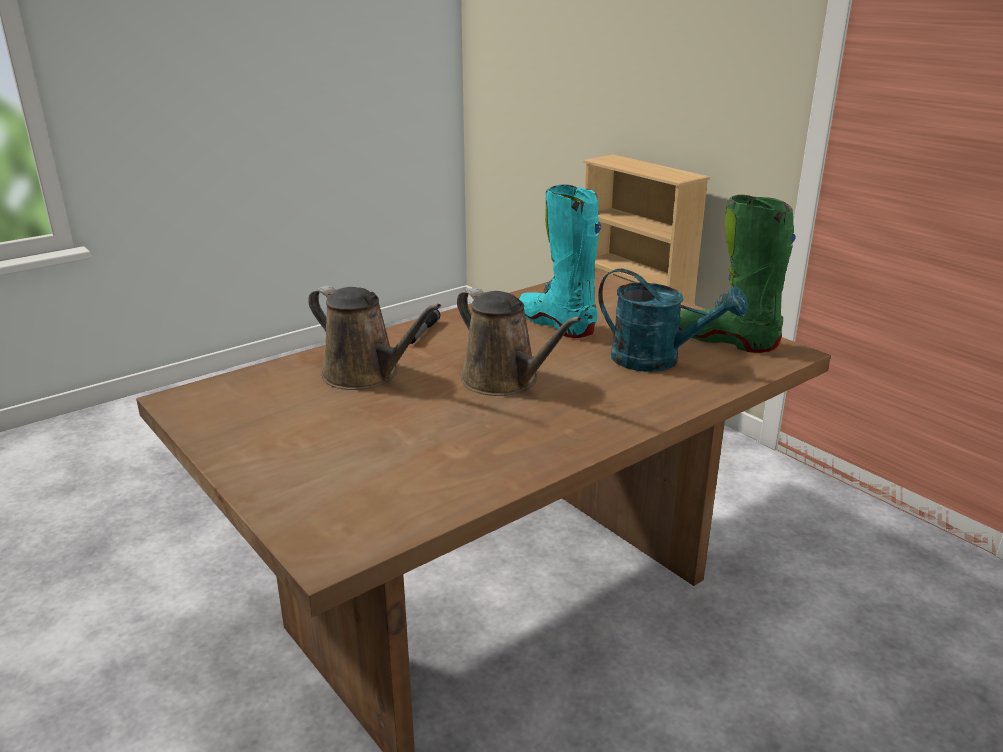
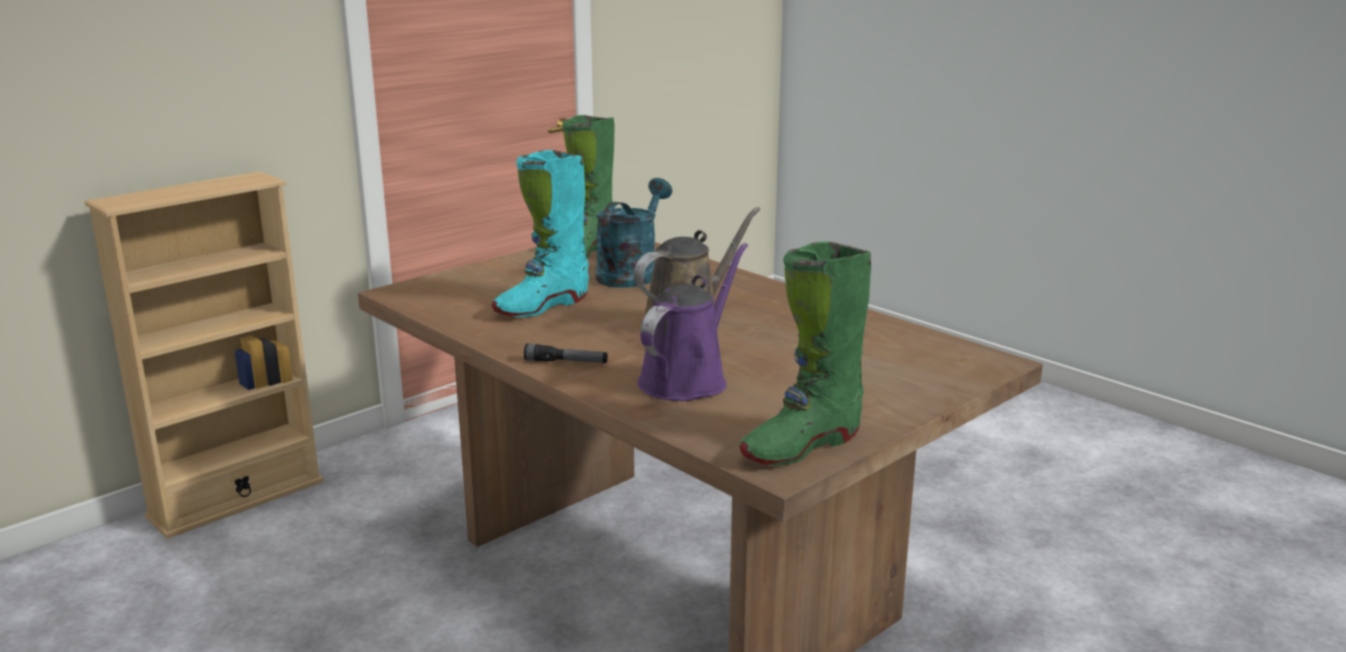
camera: 95 degrees left, 5 degrees down
(208, 411) = (801, 446): none -> green boot
(366, 375) = (687, 379): brown watering can -> purple watering can

